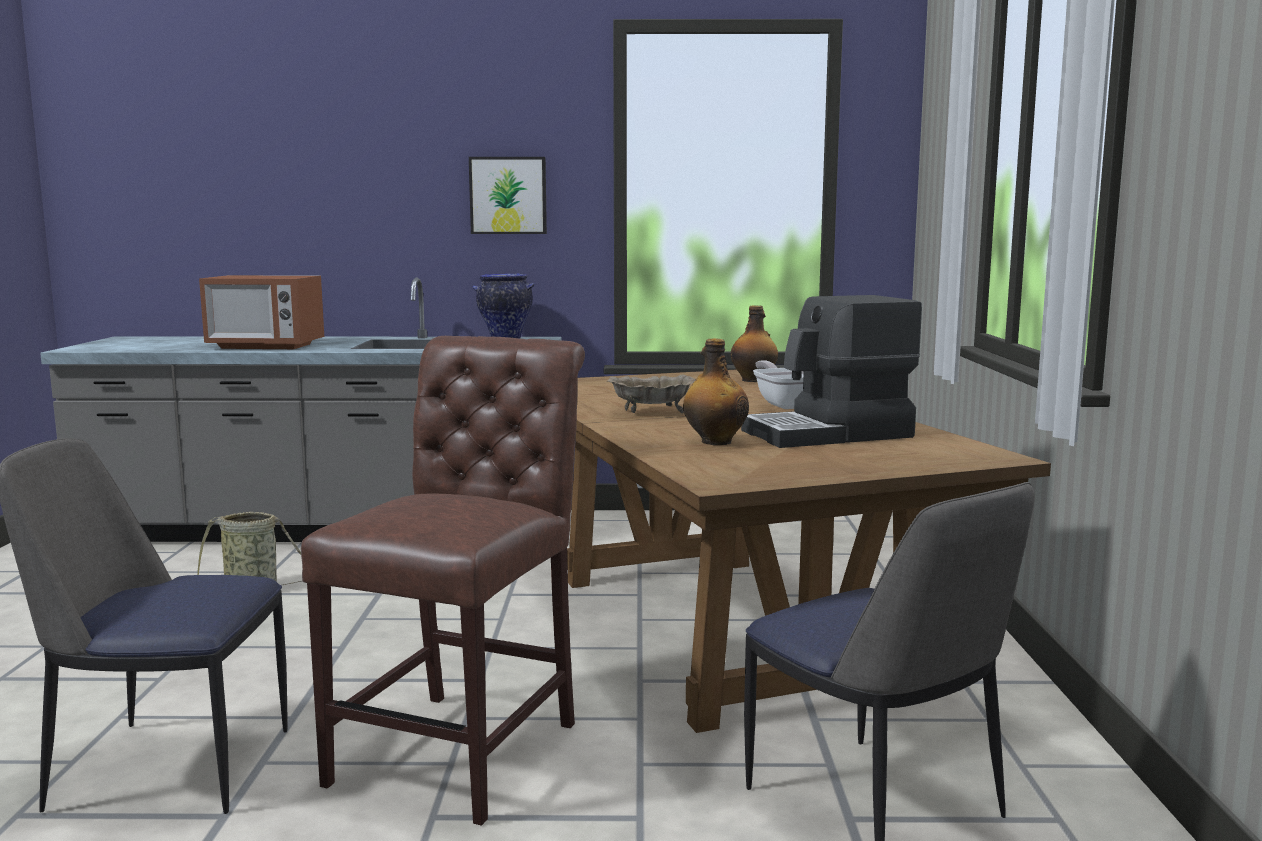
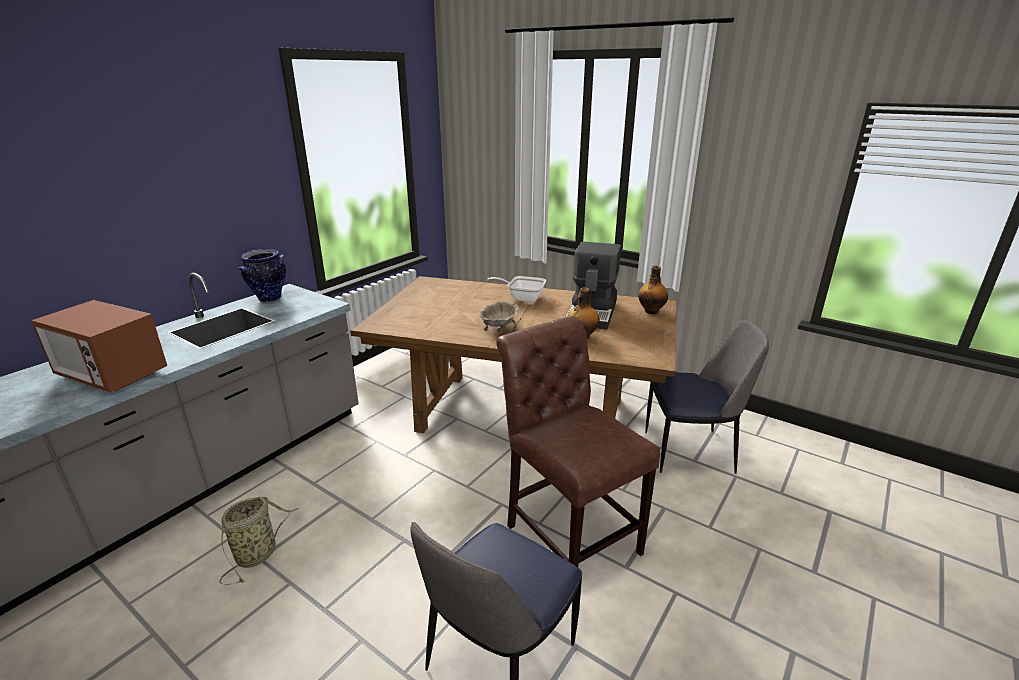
camera: 55 degrees left, 15 degrees up
(266, 346) = (112, 375): microwave -> microwave turned 75 degrees clockwise
(508, 195) = (231, 191): picture -> none
(753, 380) = (454, 284): bottle -> bottle (651, 311)

